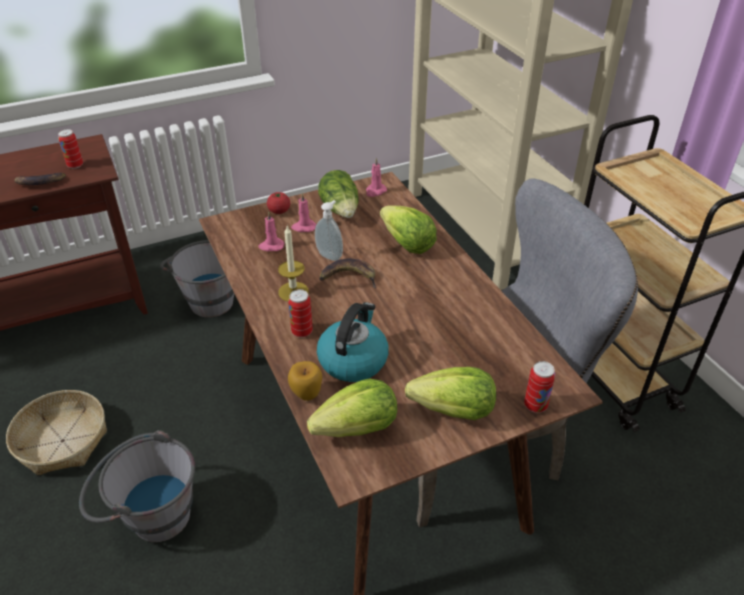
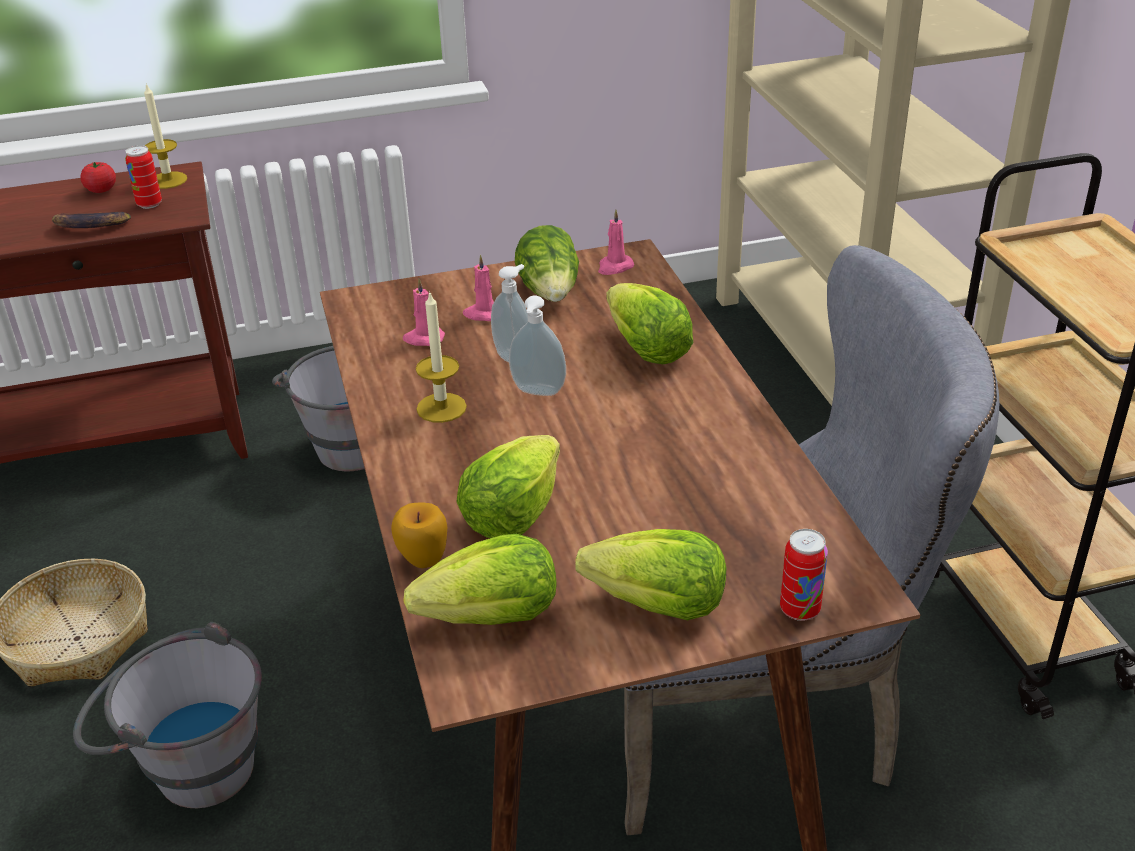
camera: 10 degrees right, 5 degrees down
(83, 148) = (168, 180): none -> candle
(279, 211) = (449, 288): tomato -> tomato (101, 190)
(302, 332) = (440, 467): can -> none
(349, 277) = (537, 392): banana -> soap dispenser
(353, 360) = (512, 515): kettle -> lettuce

